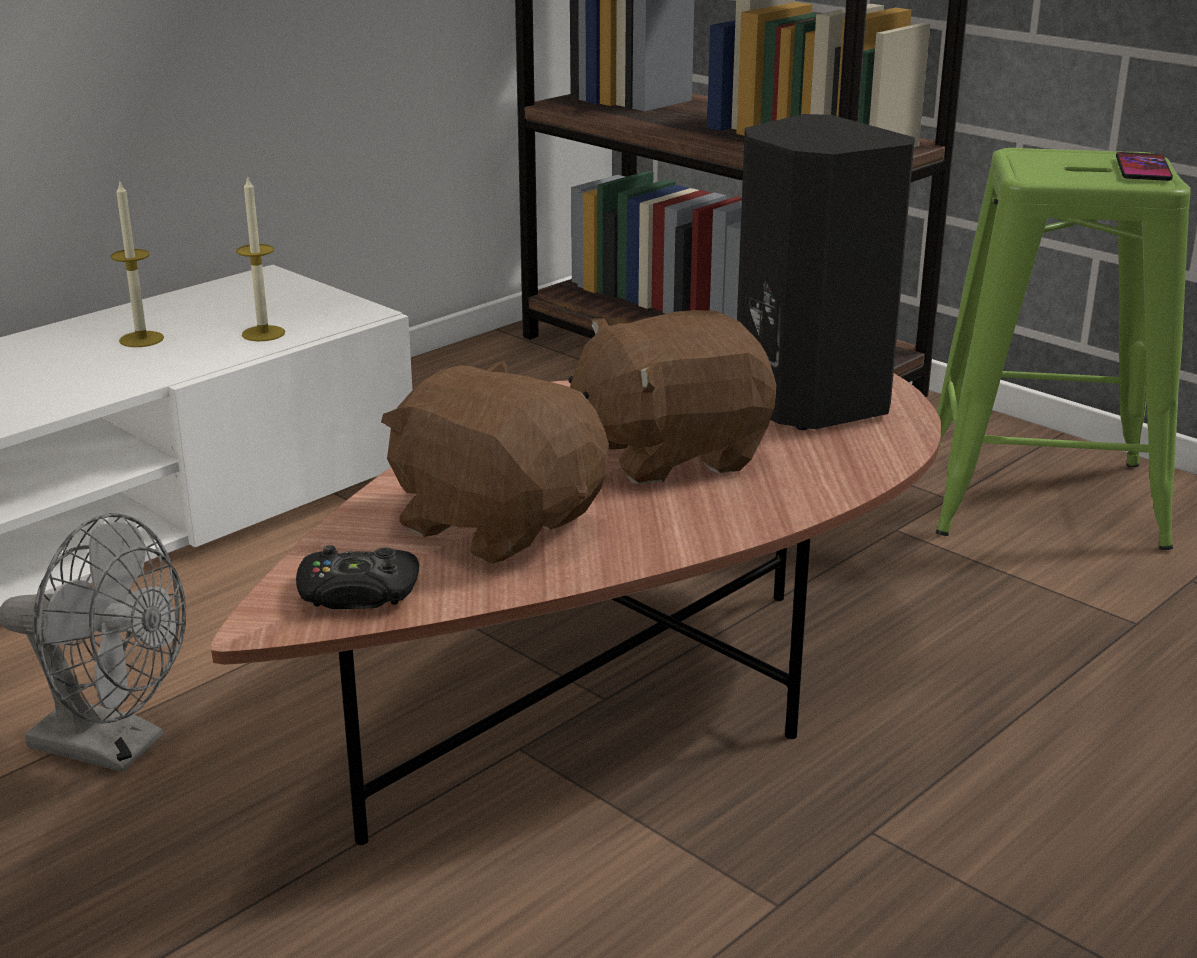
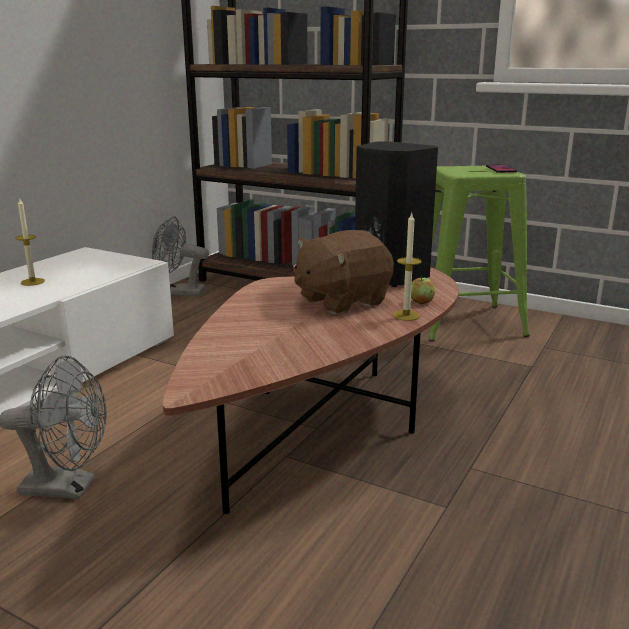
camera: 15 degrees left, 5 degrees down
(263, 333) = (97, 274): candle -> candle (406, 315)
(358, 594) = (228, 373): black game controller -> none
(472, 361) = (179, 292): none -> grey fan
(497, 523) = (279, 336): brown plush toy -> none
(832, 473) = (421, 301): none -> apple

